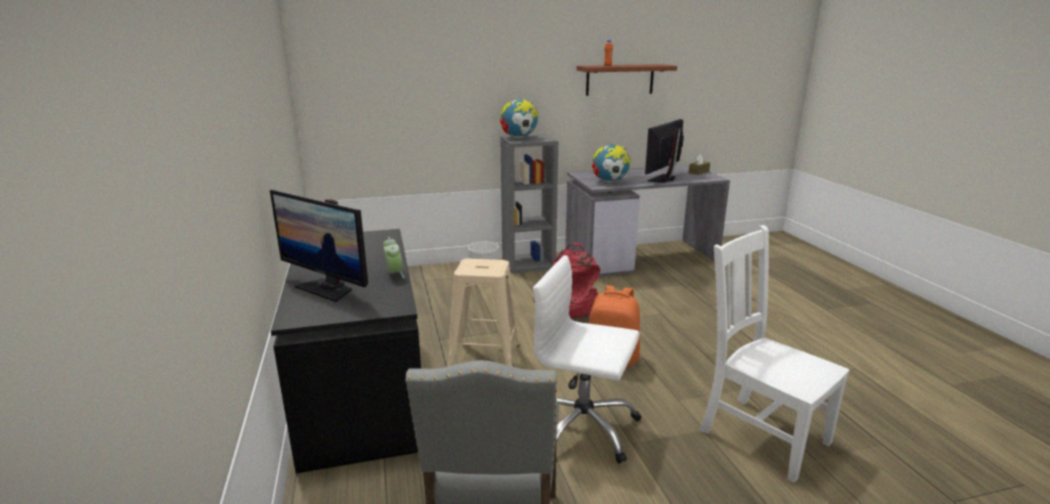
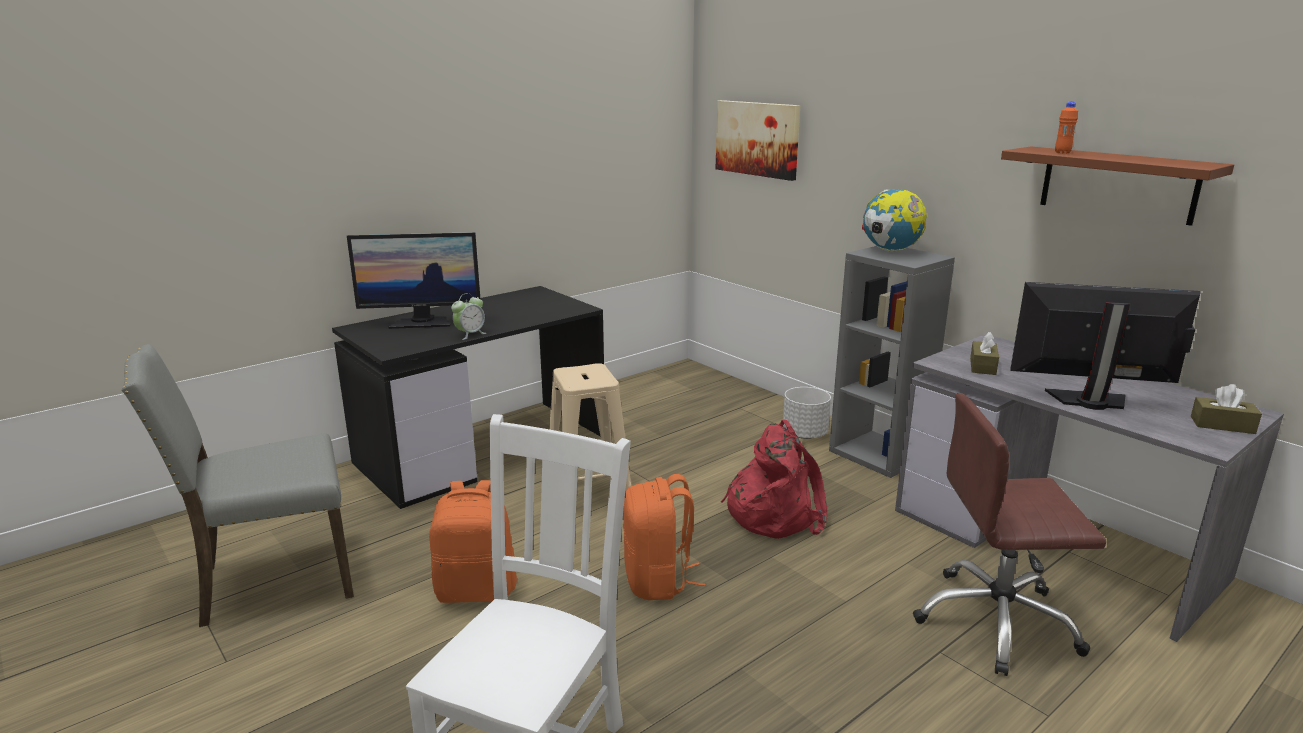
camera: 65 degrees right, 0 degrees up
(328, 288) = (421, 322): monitor -> monitor turned 105 degrees counterclockwise
(373, 81) = (757, 139): none -> picture
(582, 428) = (477, 590): white office chair -> orange backpack
(610, 182) = (982, 366): globe -> brown tissue box
(692, 287) = (996, 622): none -> brown office chair

